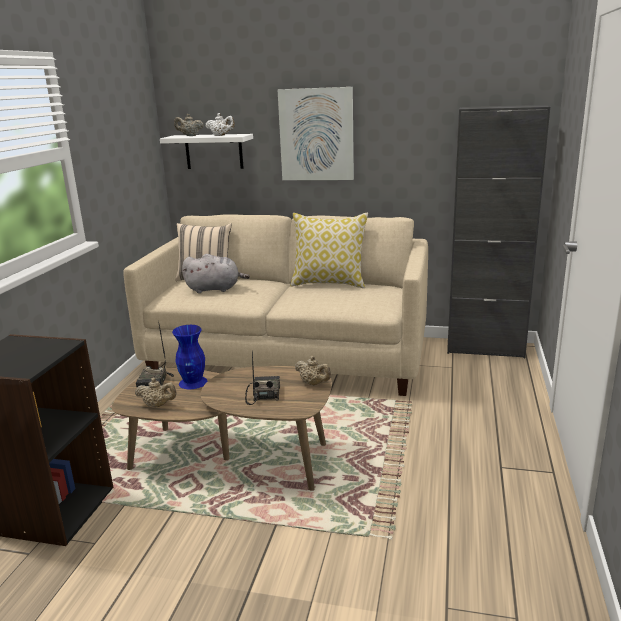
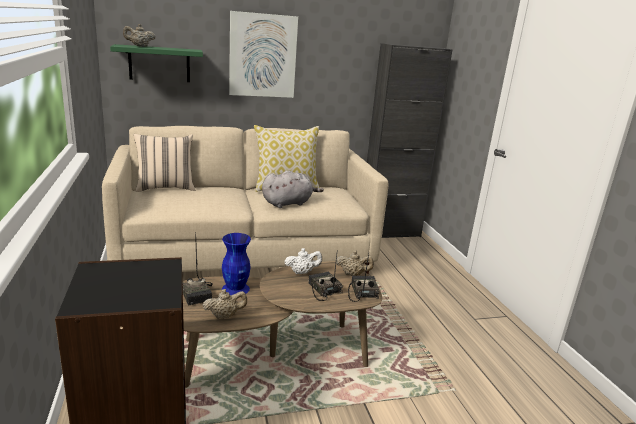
camera: 30 degrees left, 0 degrees up
(214, 151) = (159, 64): white shelf -> green shelf
(215, 289) = (189, 198): grey plush toy -> grey plush toy (288, 203)
(221, 135) = (176, 49): white teapot -> white teapot (302, 272)
(301, 403) = (362, 292): none -> radio

